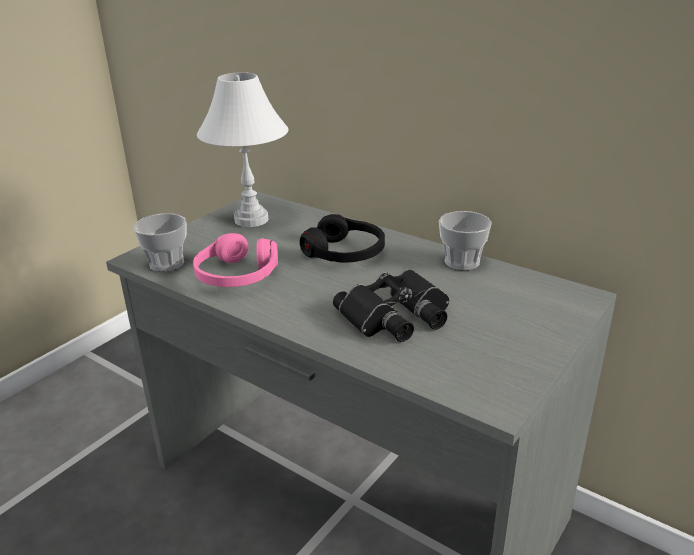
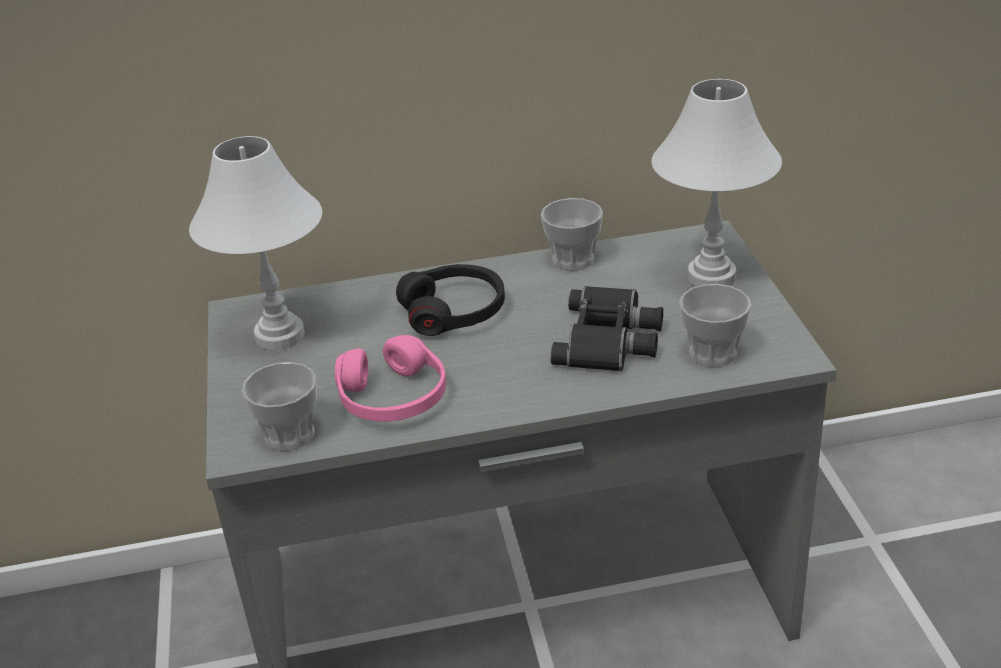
camera: 45 degrees left, 5 degrees up
(443, 364) = (712, 353): none -> cup
(533, 319) = (710, 276): none -> white table lamp

